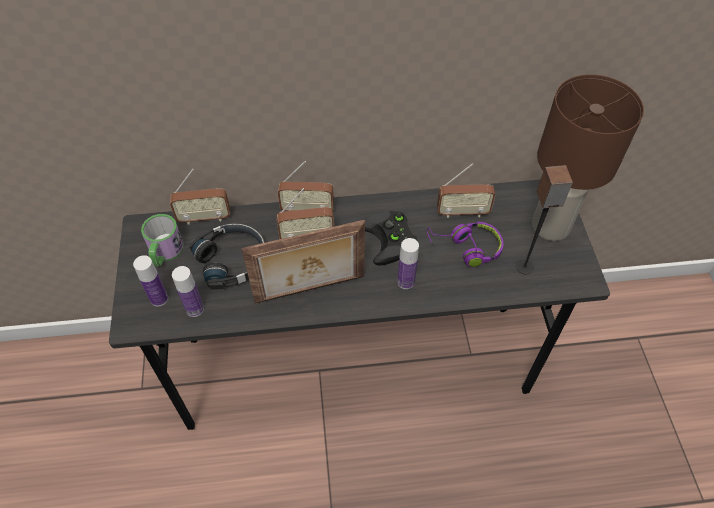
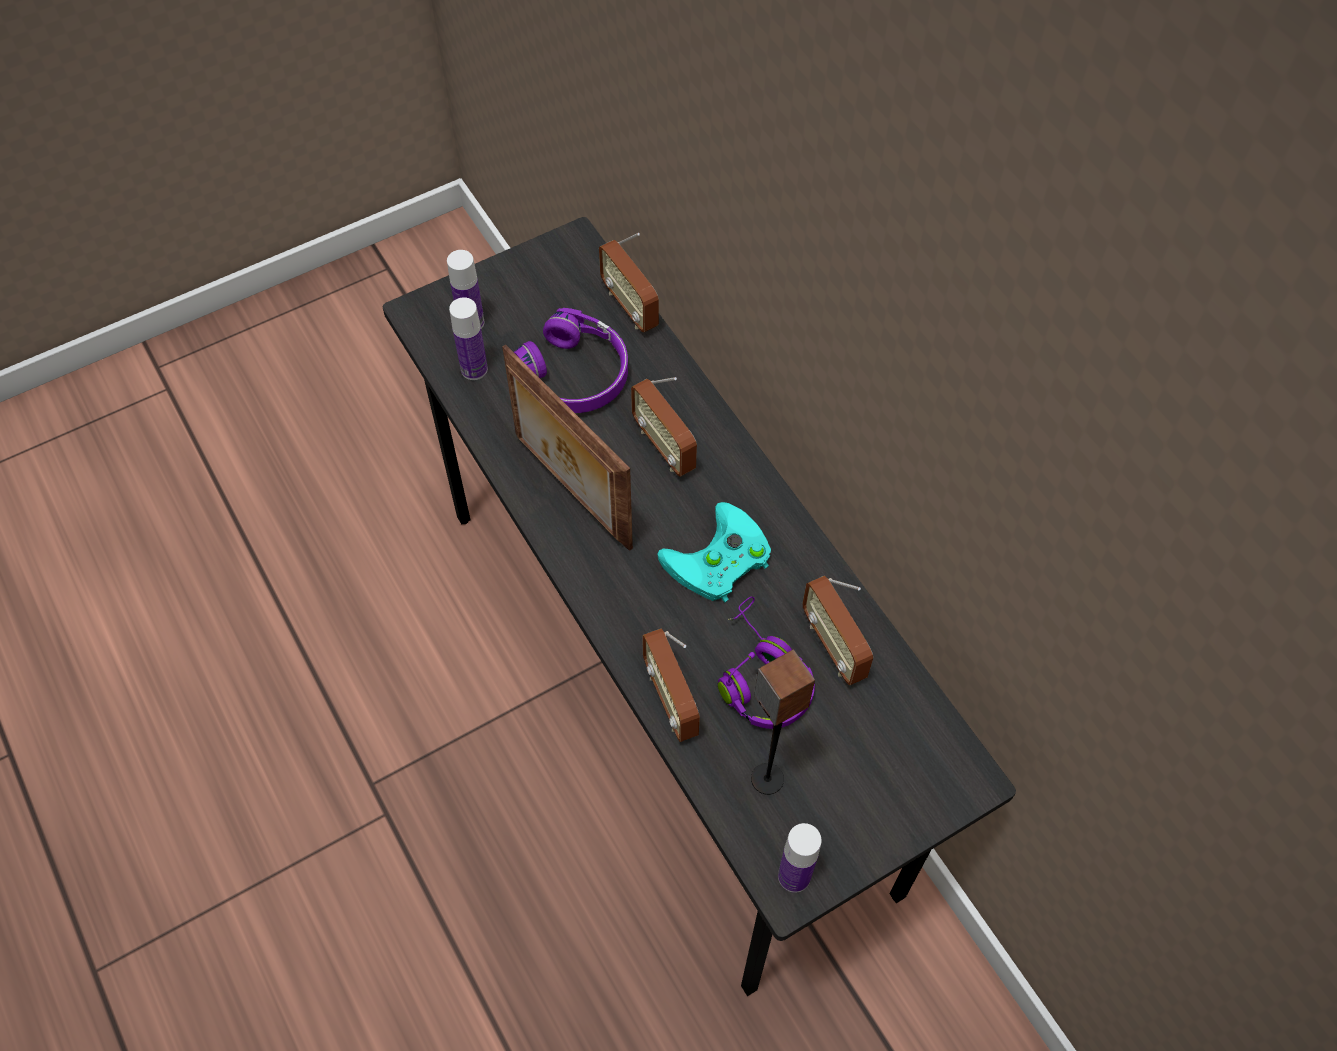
camera: 65 degrees right, 5 degrees up
(165, 253) = (547, 292): mug -> none
(233, 260) = (575, 375): black headphones -> purple headphones
(307, 210) = (715, 425): radio -> radio (671, 700)
(391, 240) = (718, 562): black game controller -> turquoise game controller
(405, 282) = (648, 611): bottle -> bottle (794, 876)
(552, 226) = (881, 800): brown table lamp -> none

